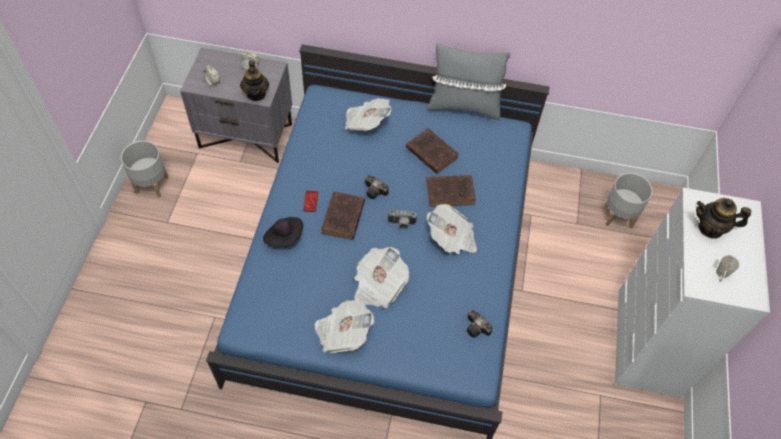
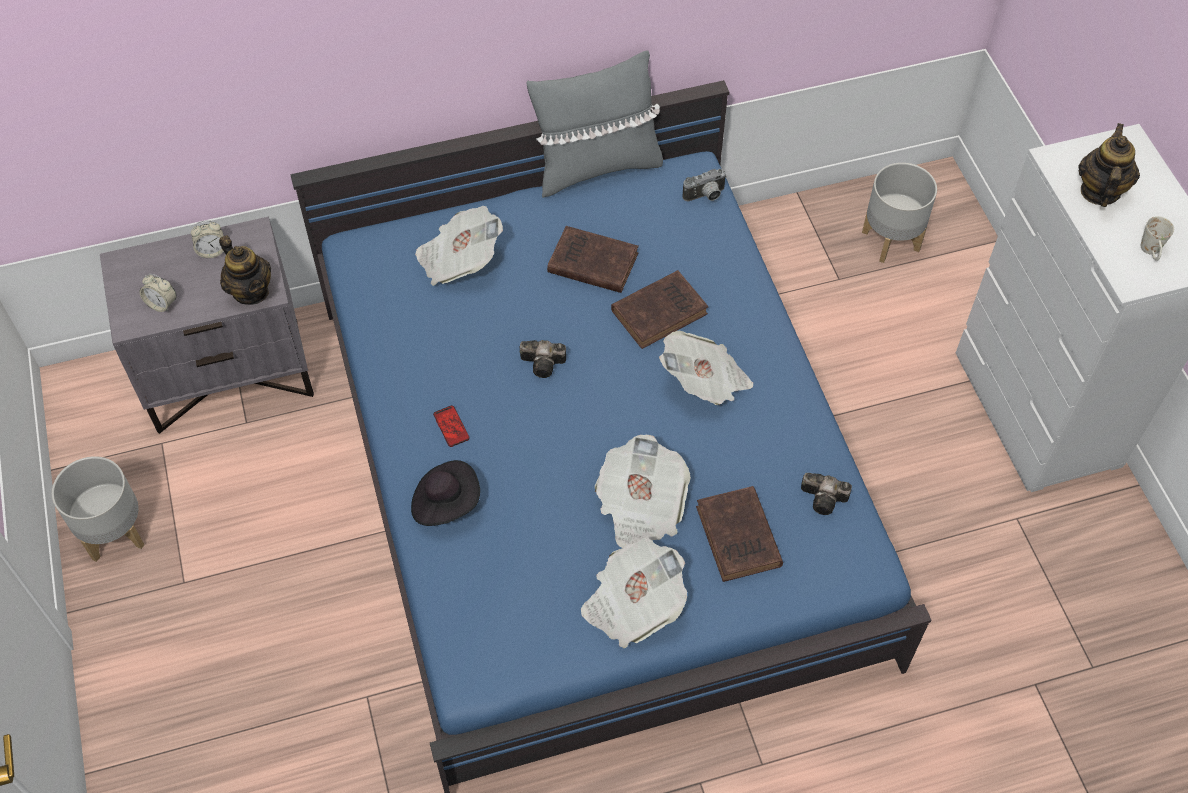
camera: 25 degrees left, 0 degrees up
(342, 219) = (520, 430): brown book -> brown book (739, 539)
(401, 224) = (616, 395): camera -> camera (705, 196)
(710, 228) = (1099, 191): teapot -> teapot turned 120 degrees clockwise

